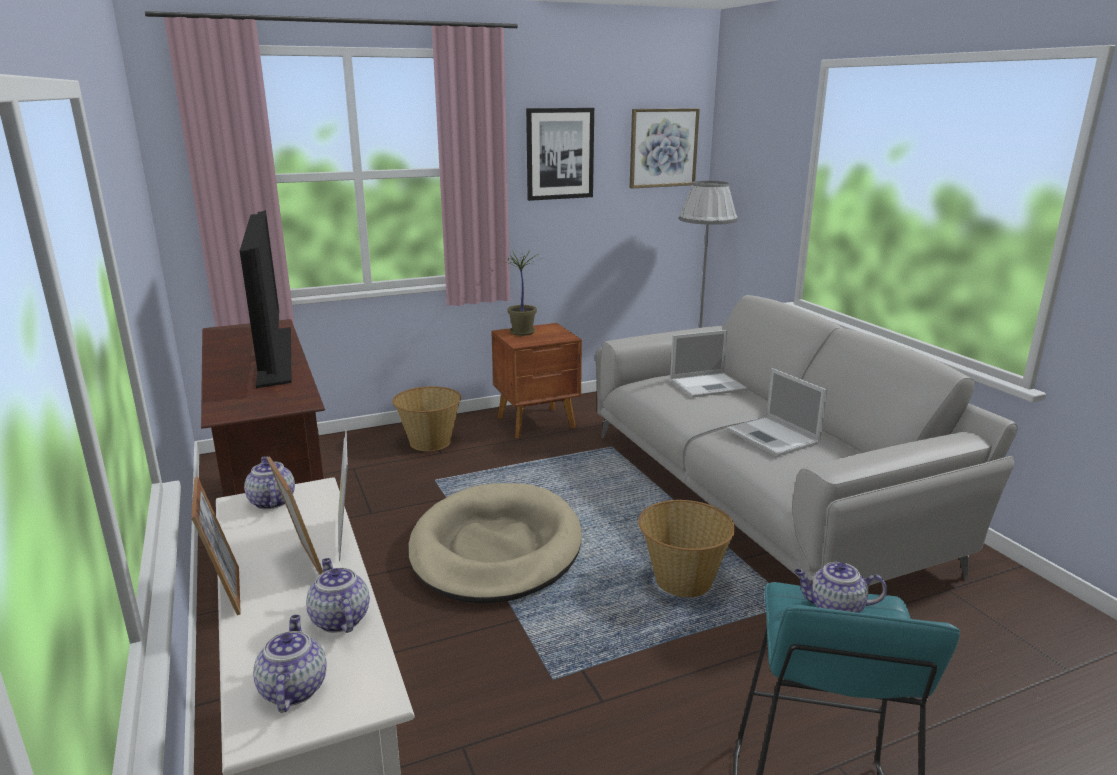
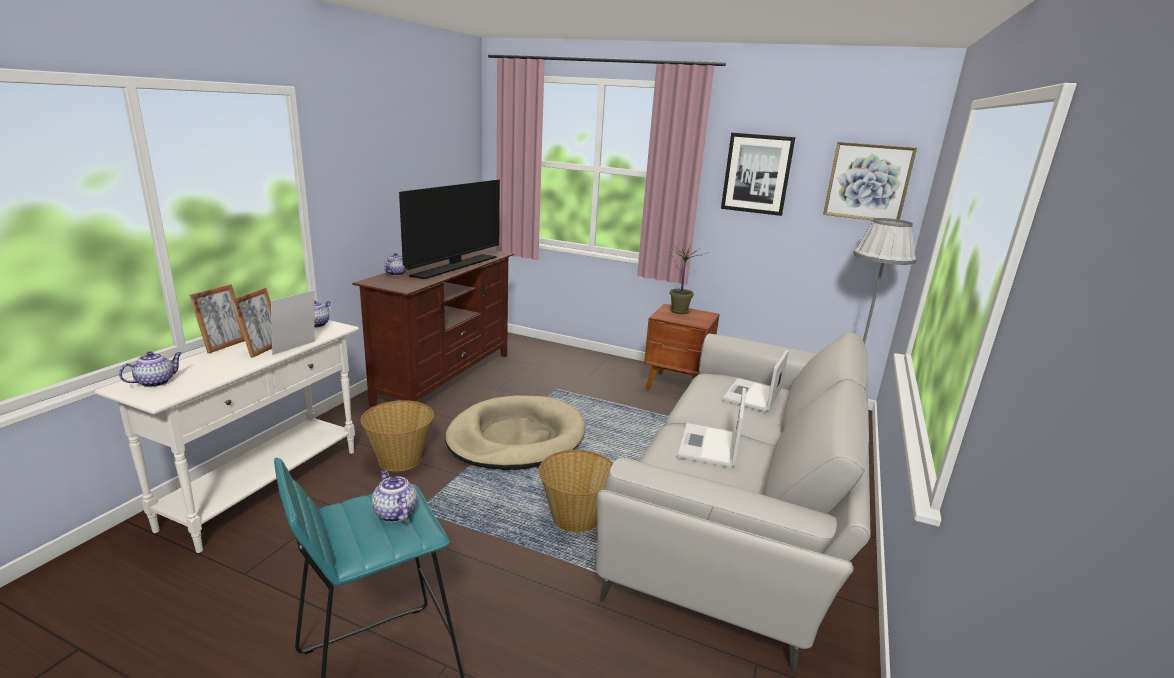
camera: 45 degrees right, 0 degrees up
(339, 619) = (219, 371): teapot -> teapot (396, 273)
(429, 442) = (593, 369): basket -> basket (400, 459)
(709, 385) = (752, 396): laptop -> laptop turned 90 degrees clockwise

